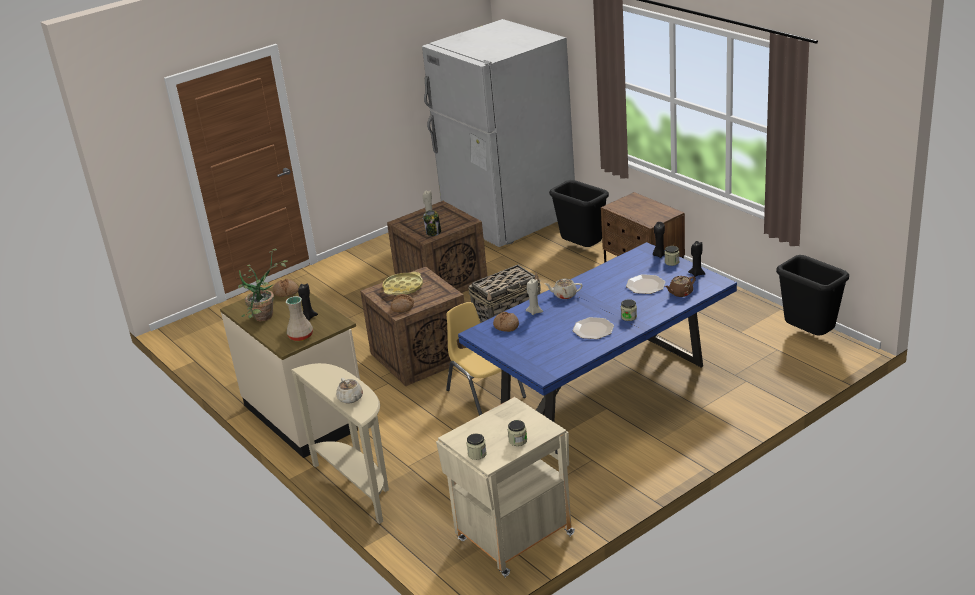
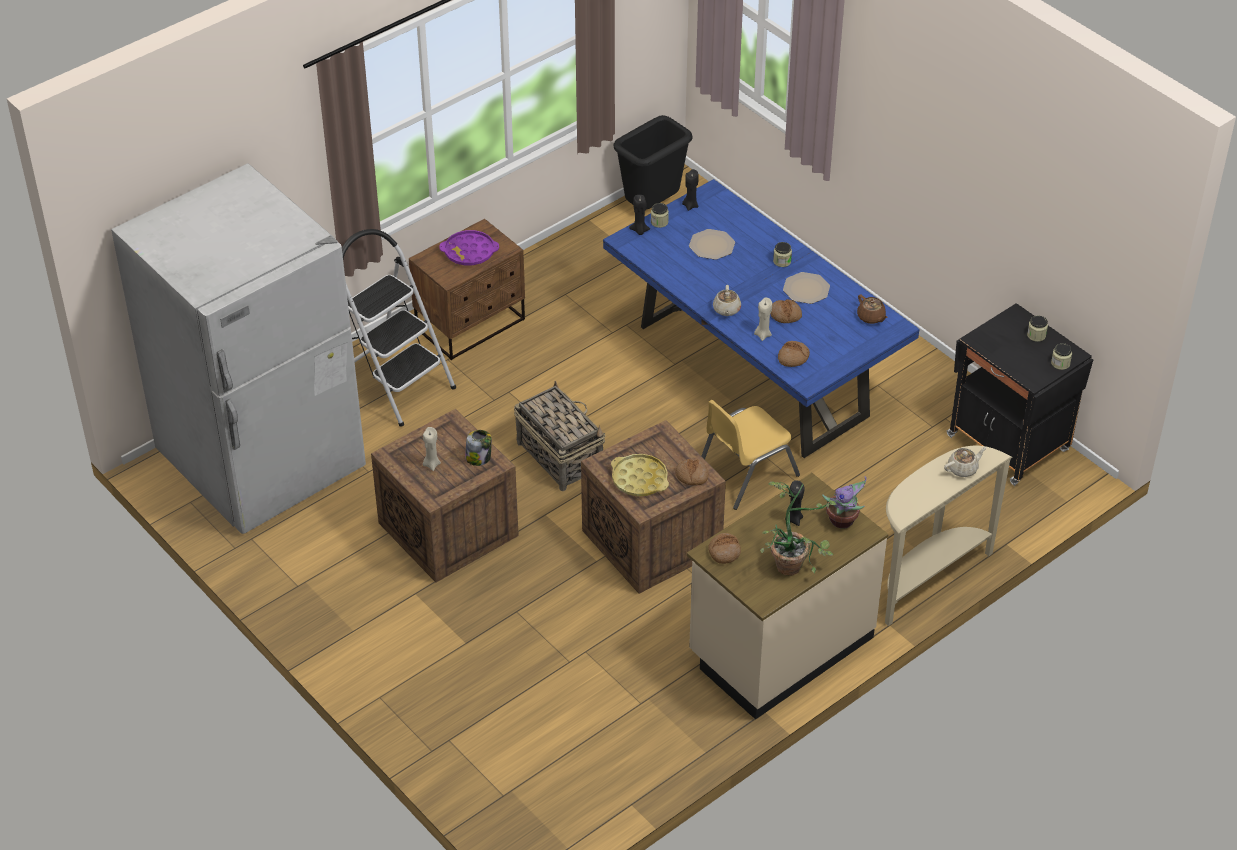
camera: 95 degrees left, 15 degrees up
(300, 337) = (843, 521): beige vase -> potted plant
(513, 539) = (1009, 445): beige cart -> black cart
(559, 321) = (785, 315): none -> bread
(582, 249) = (391, 380): black trash can -> step ladder
(644, 210) = (469, 252): none -> purple tray
(680, 293) = (733, 220): brown teapot -> brown teapot (871, 317)

